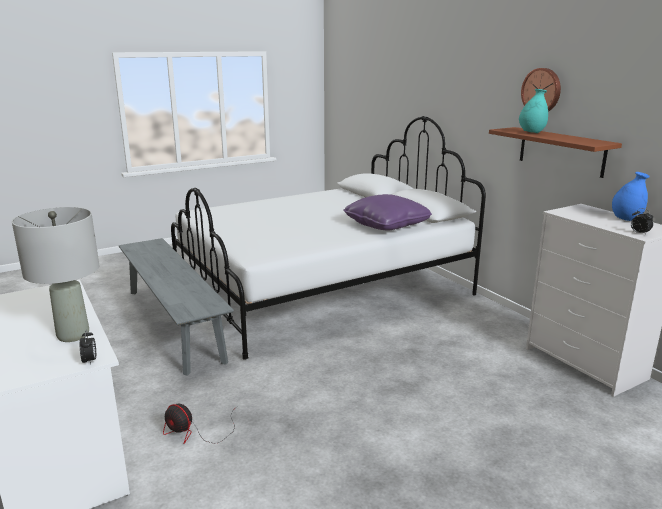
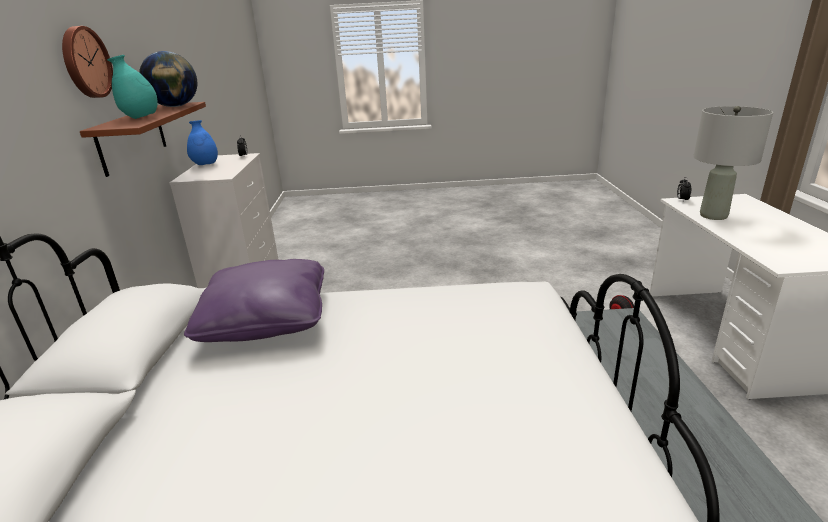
camera: 150 degrees left, 5 degrees up
(578, 140) = (175, 106): none -> globe

